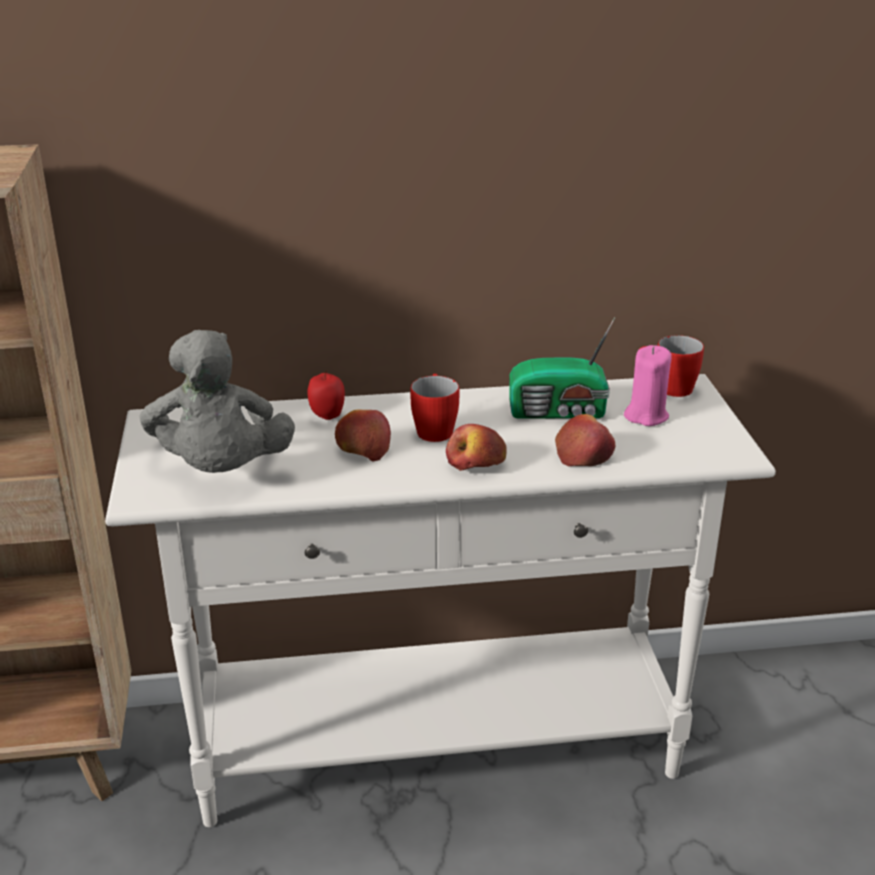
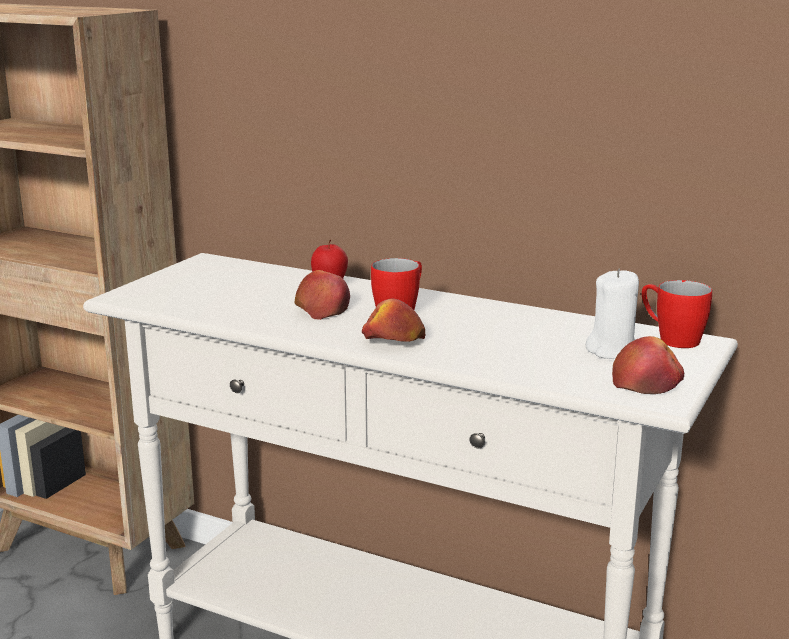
camera: 35 degrees right, 10 degrees down
(221, 470) = (197, 296): grey plush toy -> none
(560, 412) = (531, 329): radio -> none
(584, 454) = (502, 360): apple -> apple (647, 383)
(646, 415) = (613, 351): pink candle -> white candle

